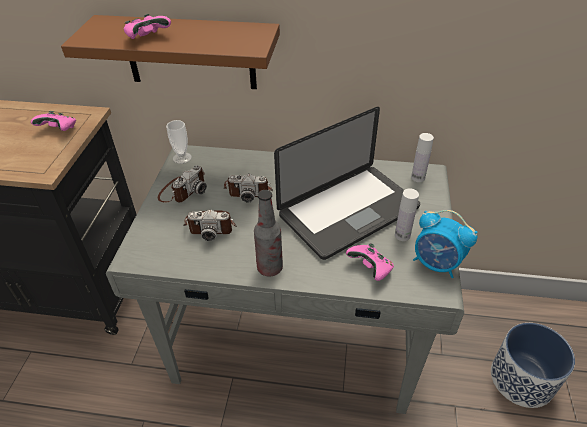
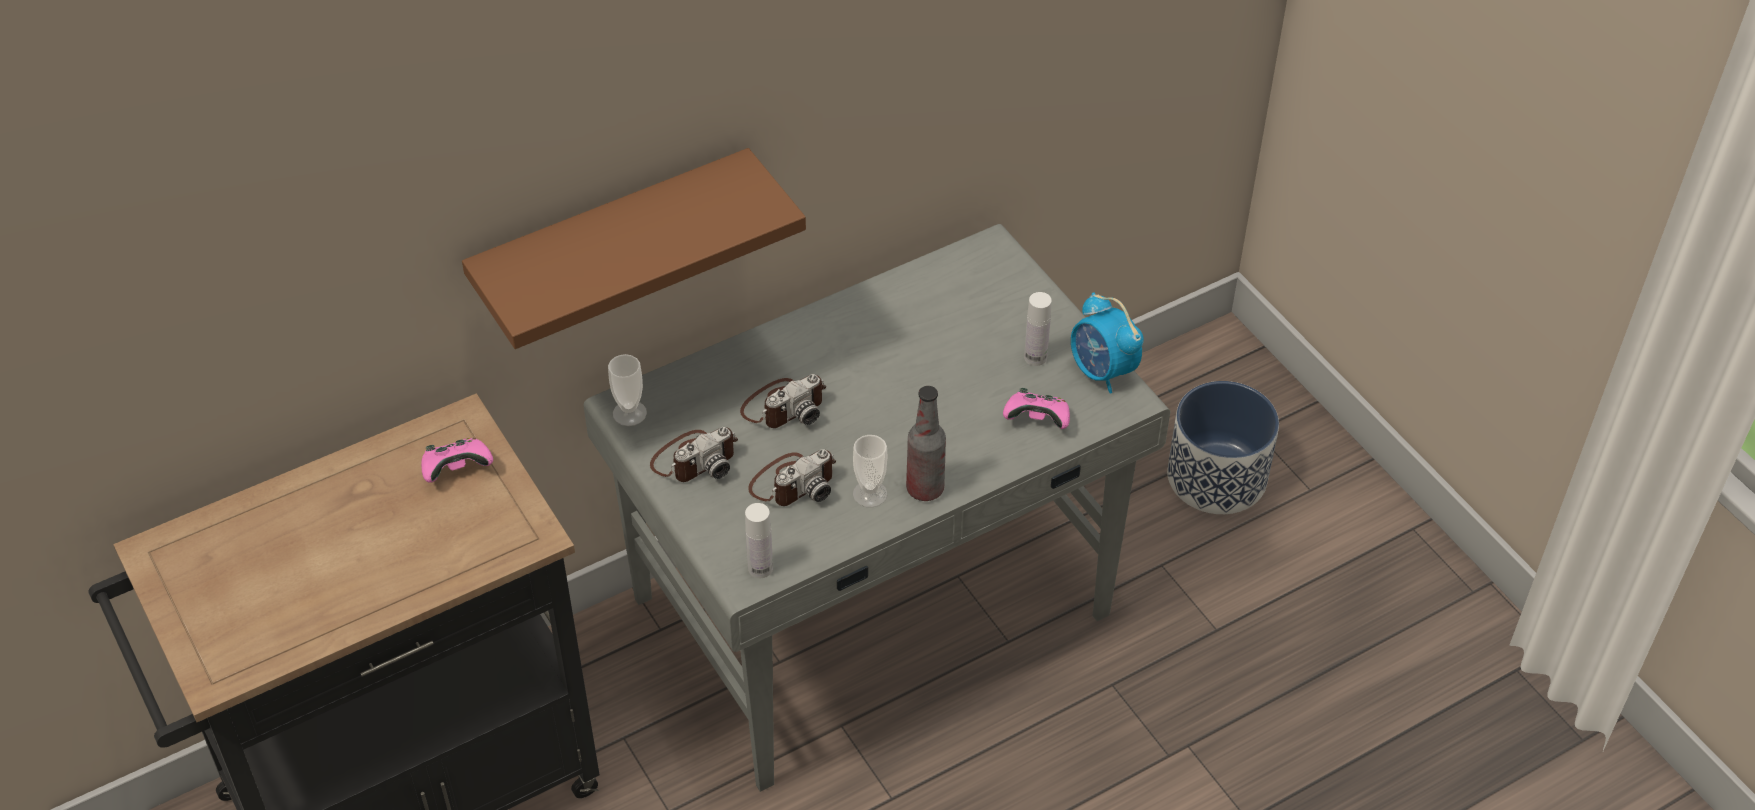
camera: 40 degrees left, 5 degrees up
(148, 38) = (613, 262): pink game controller -> none
(183, 190) = (695, 459): camera -> camera turned 60 degrees clockwise
(239, 253) = (870, 494): none -> cup
(348, 211) = (944, 362): laptop -> none
(418, 178) = (984, 263): white bottle -> white bottle (760, 568)
(436, 264) = (1102, 371): alarm clock -> alarm clock turned 60 degrees clockwise

